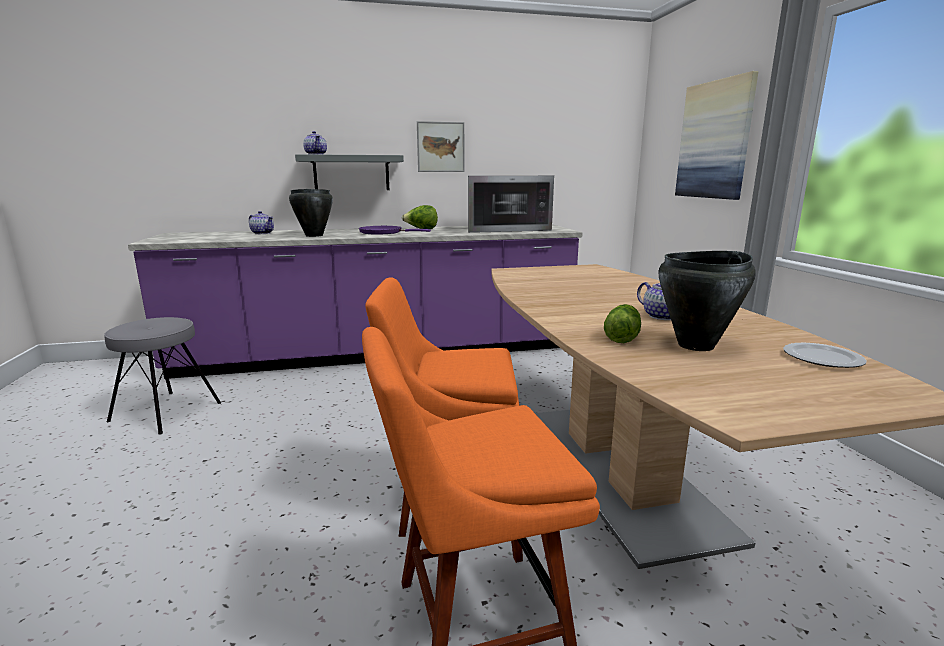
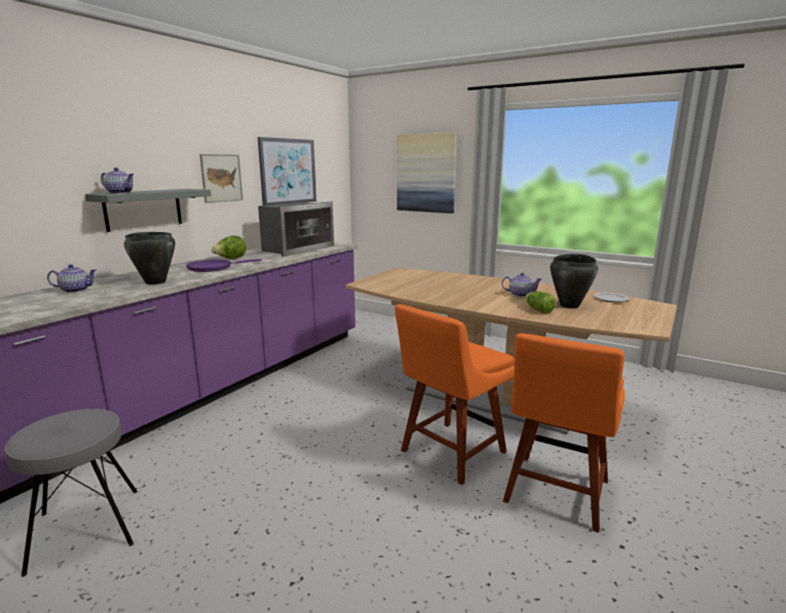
camera: 45 degrees left, 0 degrees up
(533, 143) = (288, 171): none -> picture

